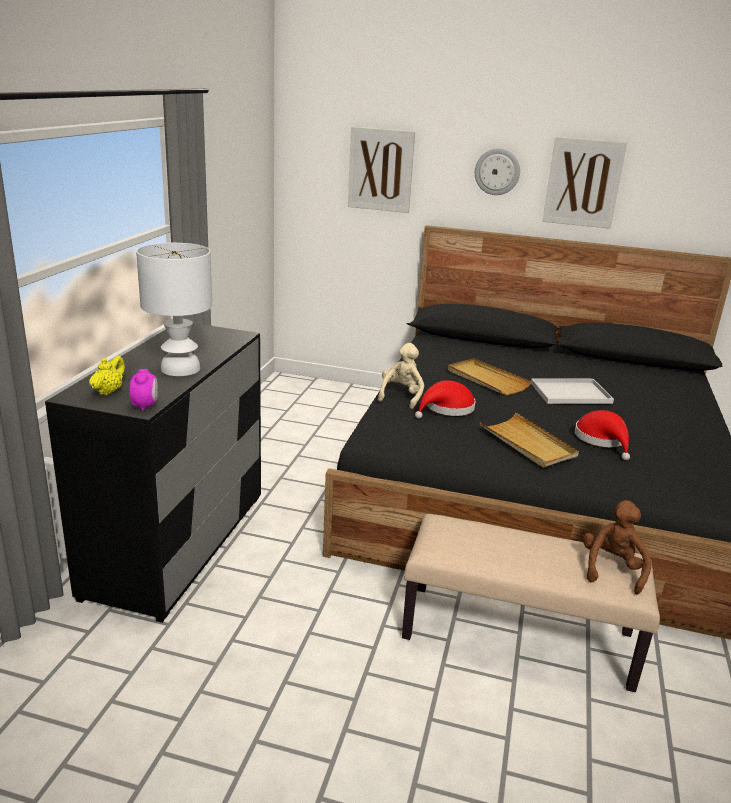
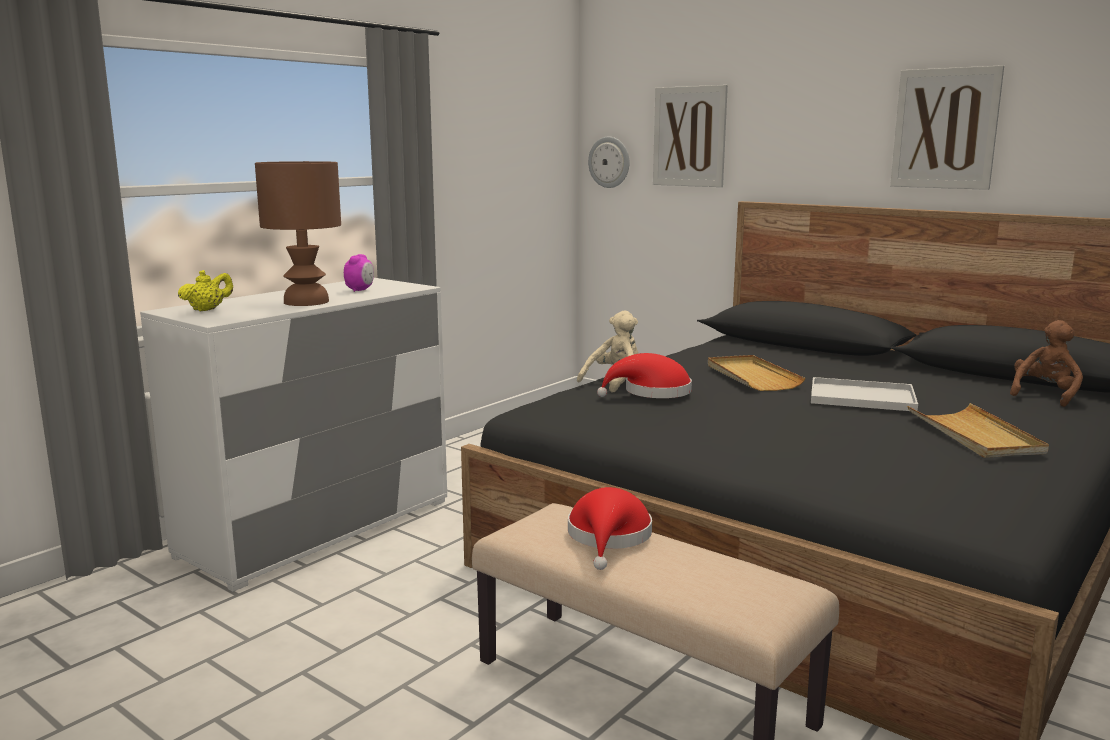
camera: 25 degrees right, 10 degrees down
(145, 406) = (222, 319): alarm clock -> alarm clock (360, 290)
(177, 543) = (318, 528): black dresser -> white dresser
(179, 368) = (305, 302): white table lamp -> brown table lamp
(497, 171) = (828, 125): wall clock -> wall clock (609, 162)
(527, 443) = (725, 433): beige tray -> beige tray (974, 435)
(602, 440) = (852, 443): red hat -> red hat (609, 537)
(612, 569) = (744, 590): brown plush toy -> brown plush toy (1044, 395)

